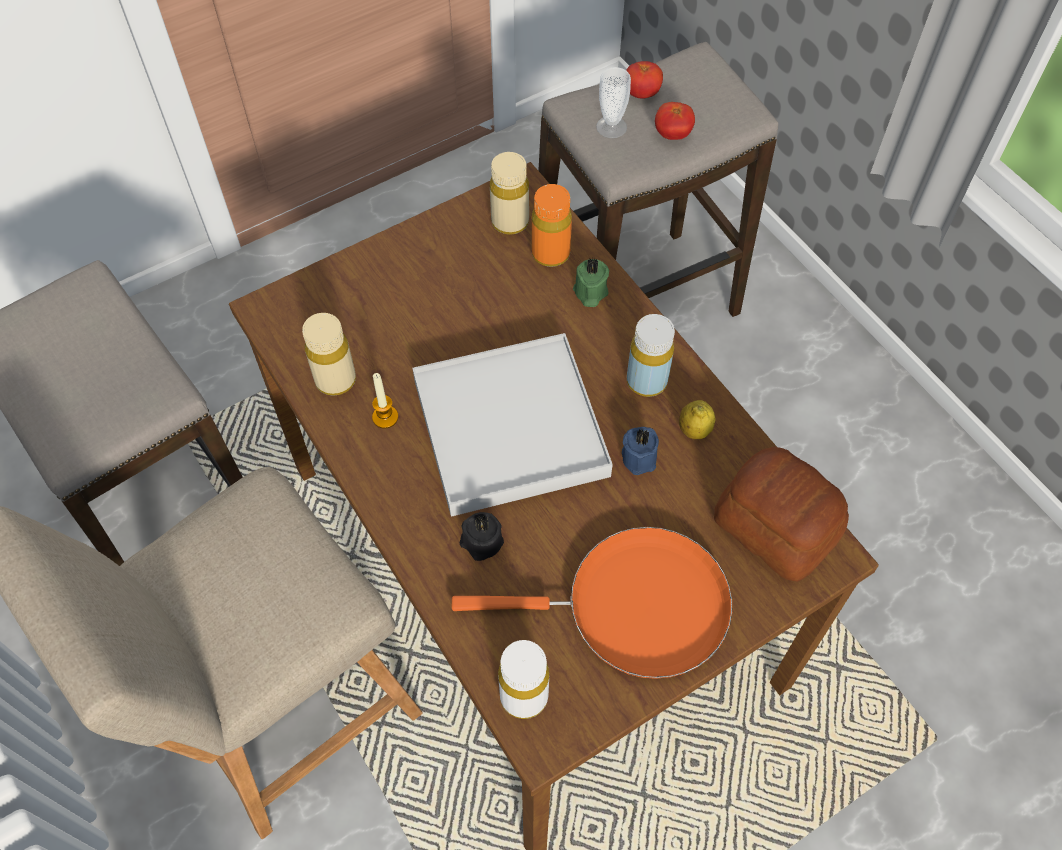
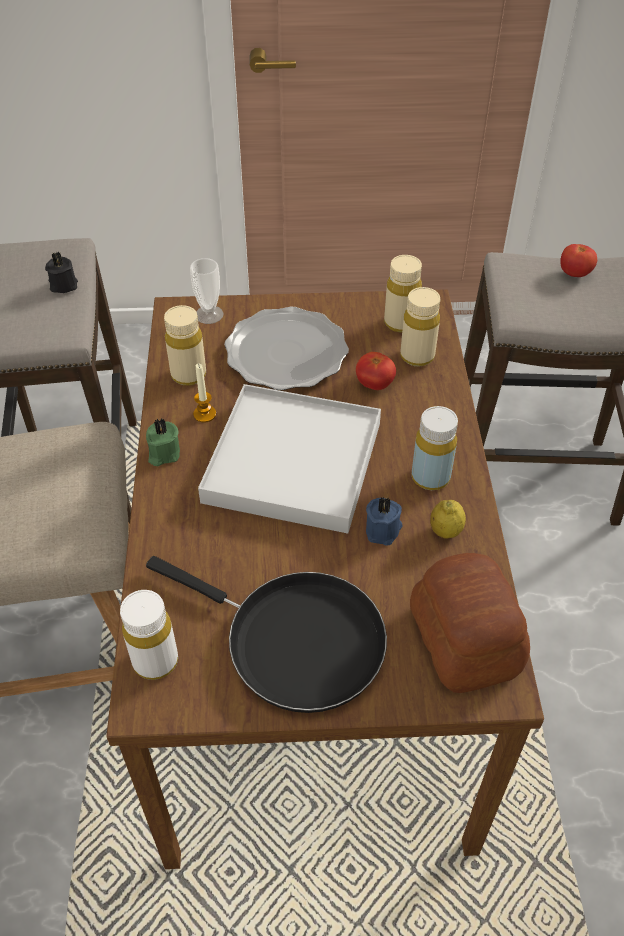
camera: 30 degrees right, 10 degrees down
(419, 309) = (286, 353): none -> plate
(481, 542) = (209, 532): black candle -> black candle (63, 284)
(550, 253) = (417, 356): orange bottle -> beige bottle
(589, 292) = (429, 395): green candle -> green candle (163, 453)
(611, 127) = (530, 286): cup -> cup (209, 314)
(635, 607) = (295, 641): orange frying pan -> black frying pan
(672, 134) = (581, 310): tomato -> tomato (375, 384)

